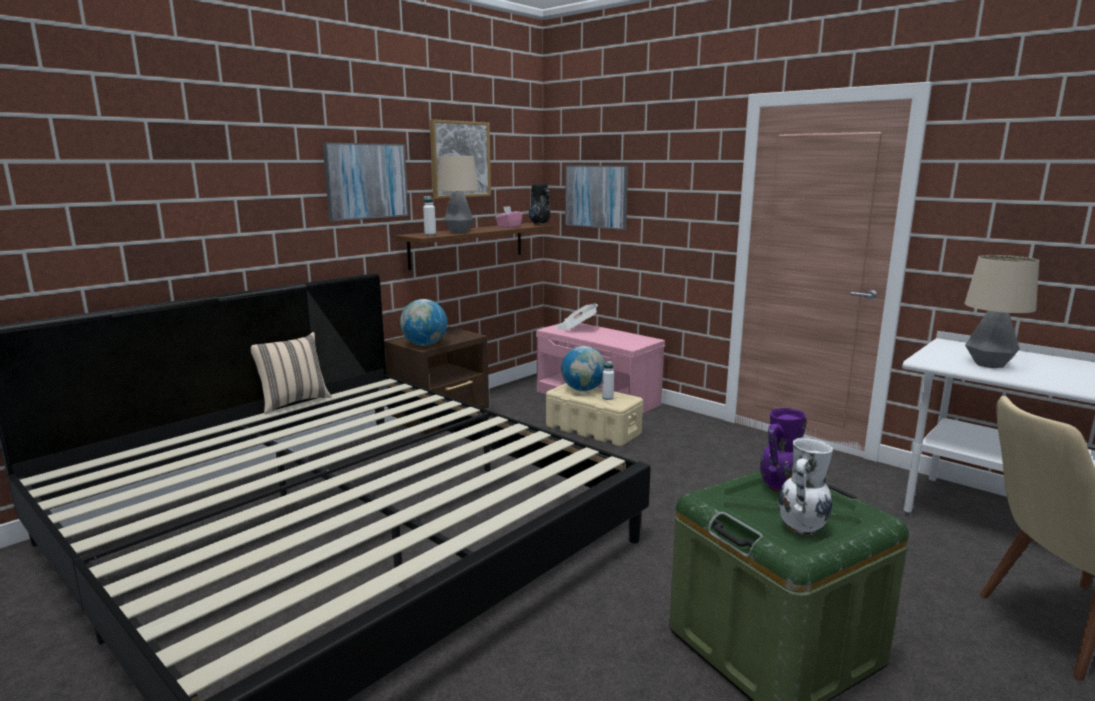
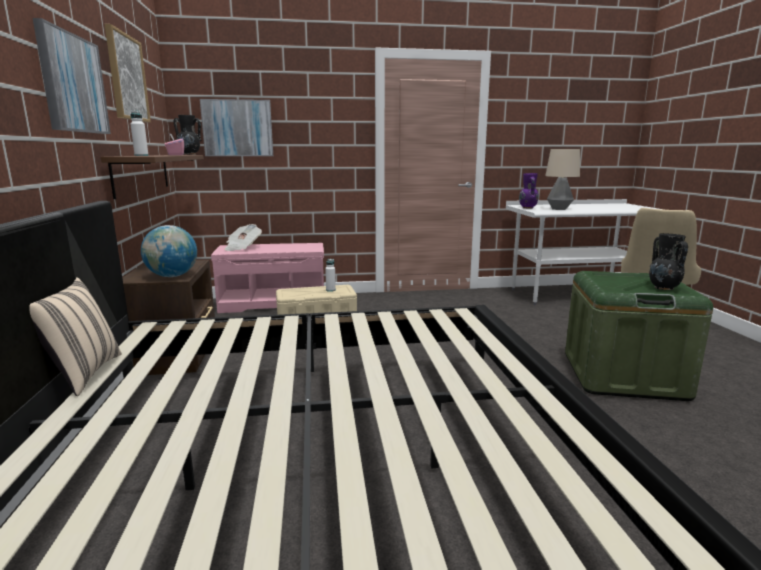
camera: 50 degrees left, 0 degrees up
(459, 232) = (156, 155): table lamp -> none
(583, 389) = (302, 290): globe -> none
(780, 489) = (610, 279): purple vase -> purple vase (527, 208)
(802, 528) = (663, 288): white vase -> black vase

